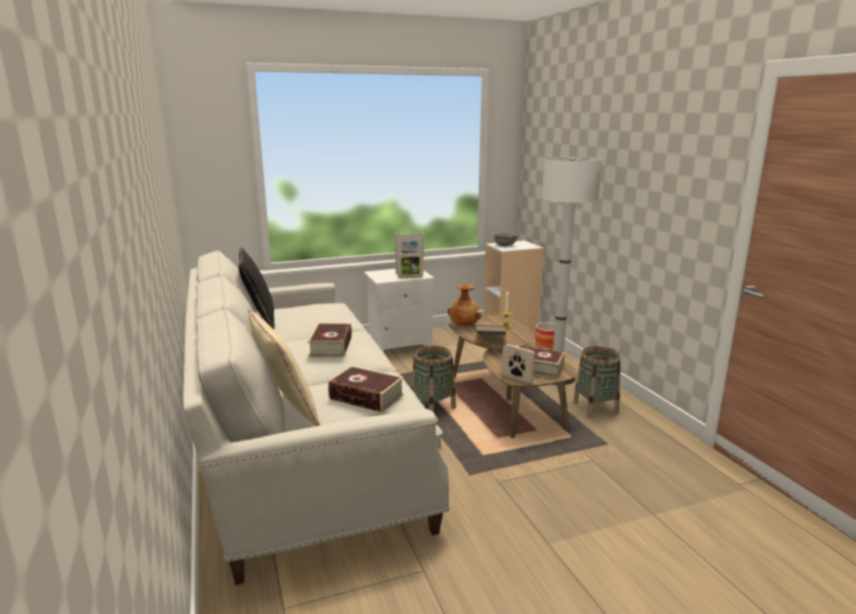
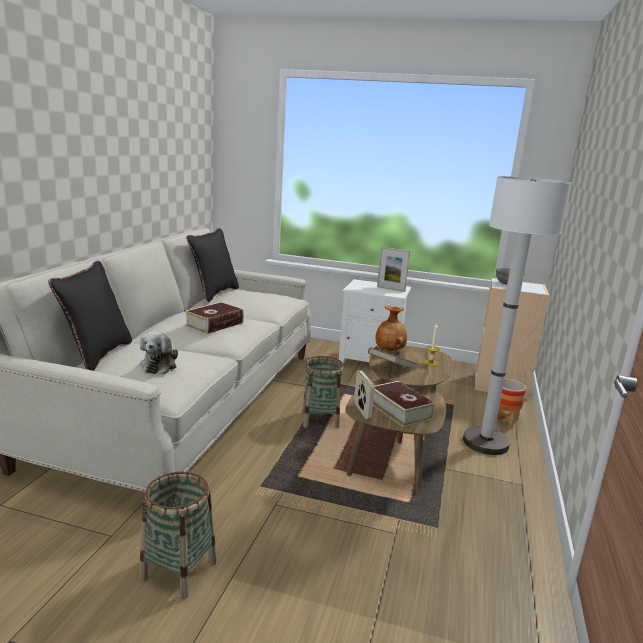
camera: 35 degrees right, 0 degrees up
(286, 412) = (97, 355): beige pillow -> black pillow
(366, 397) = (159, 365): book -> plush toy
(410, 277) = (382, 293): picture frame -> none
(595, 407) = (482, 488): basket -> basket (178, 571)

